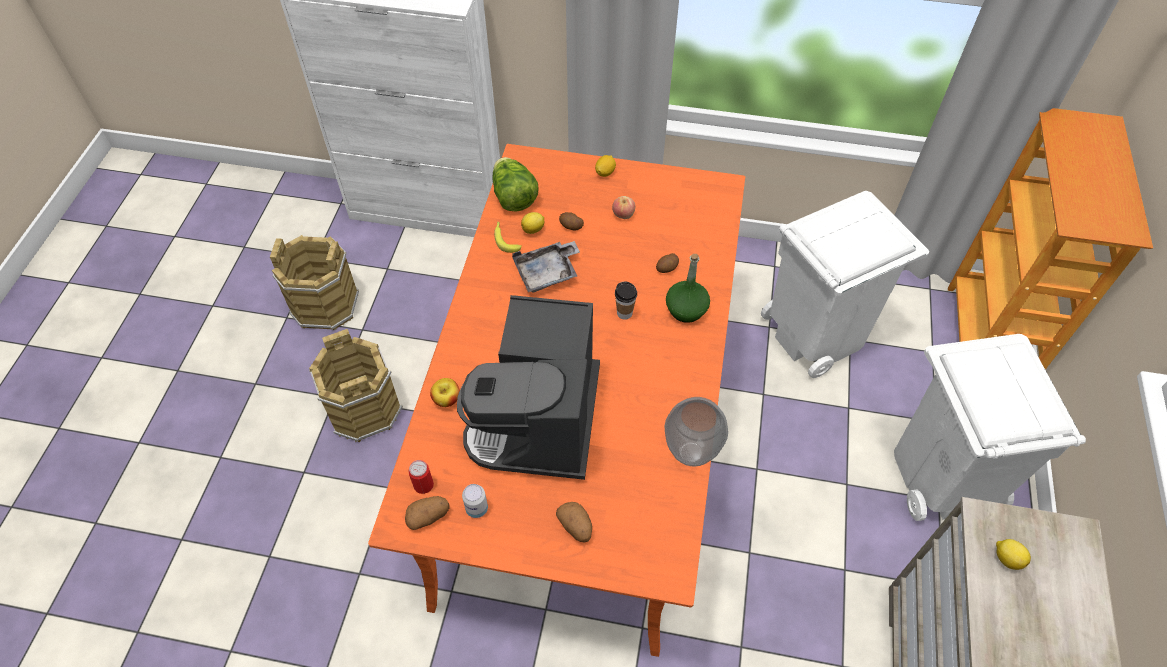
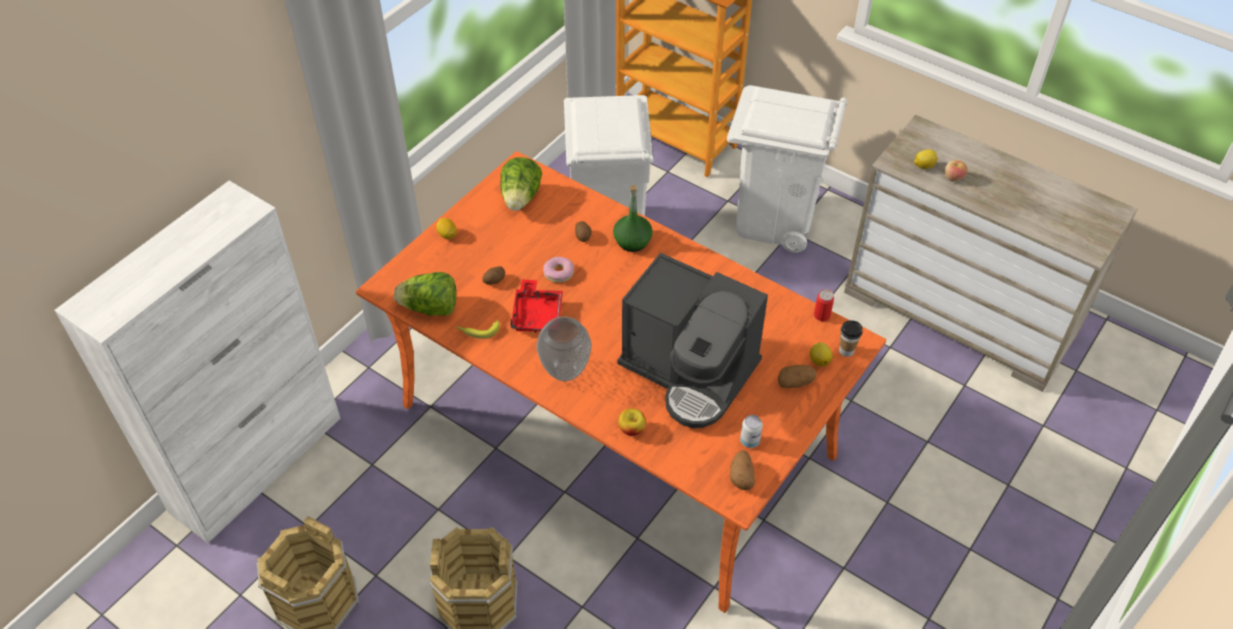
camera: 65 degrees left, 5 degrees down
(423, 485) = (709, 471): can -> can (821, 315)
(533, 229) = (480, 307): lemon -> lemon (819, 360)
(547, 273) = (537, 314): grey tray -> red tray
(608, 268) = (559, 273): none -> donut
(623, 214) = (505, 241): apple -> apple (953, 178)
(624, 313) = (612, 280): cup -> cup (846, 351)
(684, 203) = (521, 198): none -> lettuce
(690, 453) = (765, 291): vase -> vase (565, 373)

